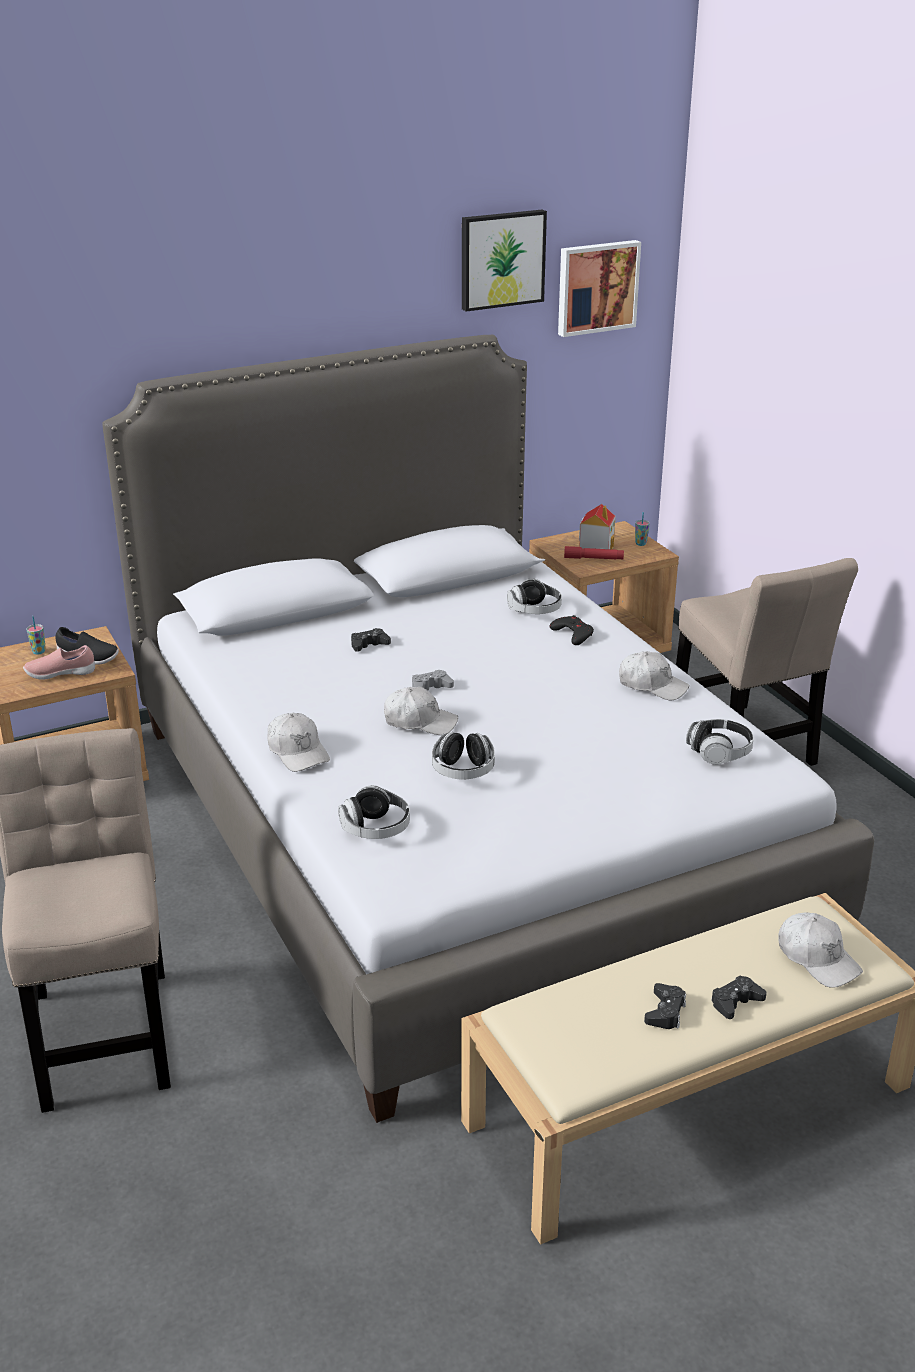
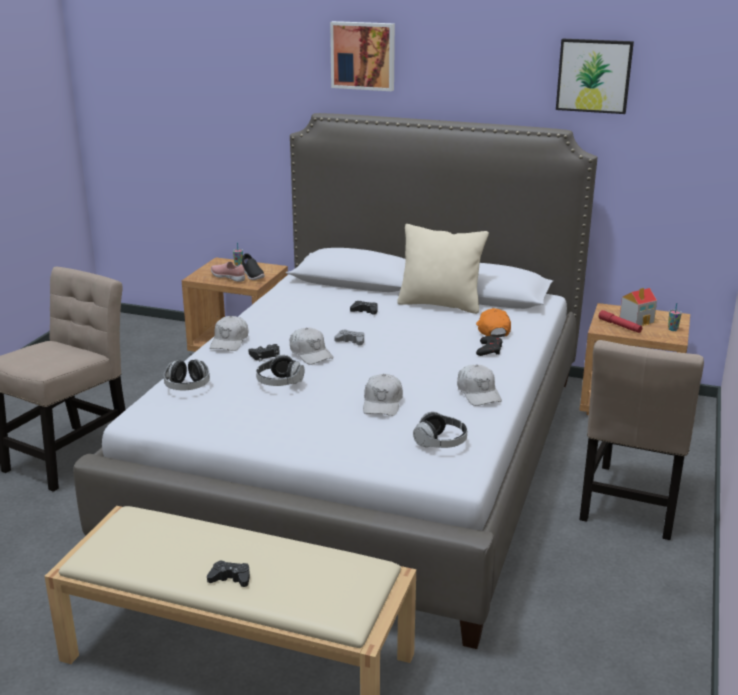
camera: 45 degrees right, 5 degrees down
(429, 602) = (440, 304): none -> beige pillow
(535, 611) = (492, 330): headphones -> orange cap
(596, 287) = (681, 112): picture -> picture (363, 55)
(665, 1012) = (188, 558): black game controller -> black game controller (265, 355)
(817, 958) = (319, 590): white cap -> white cap (382, 403)

